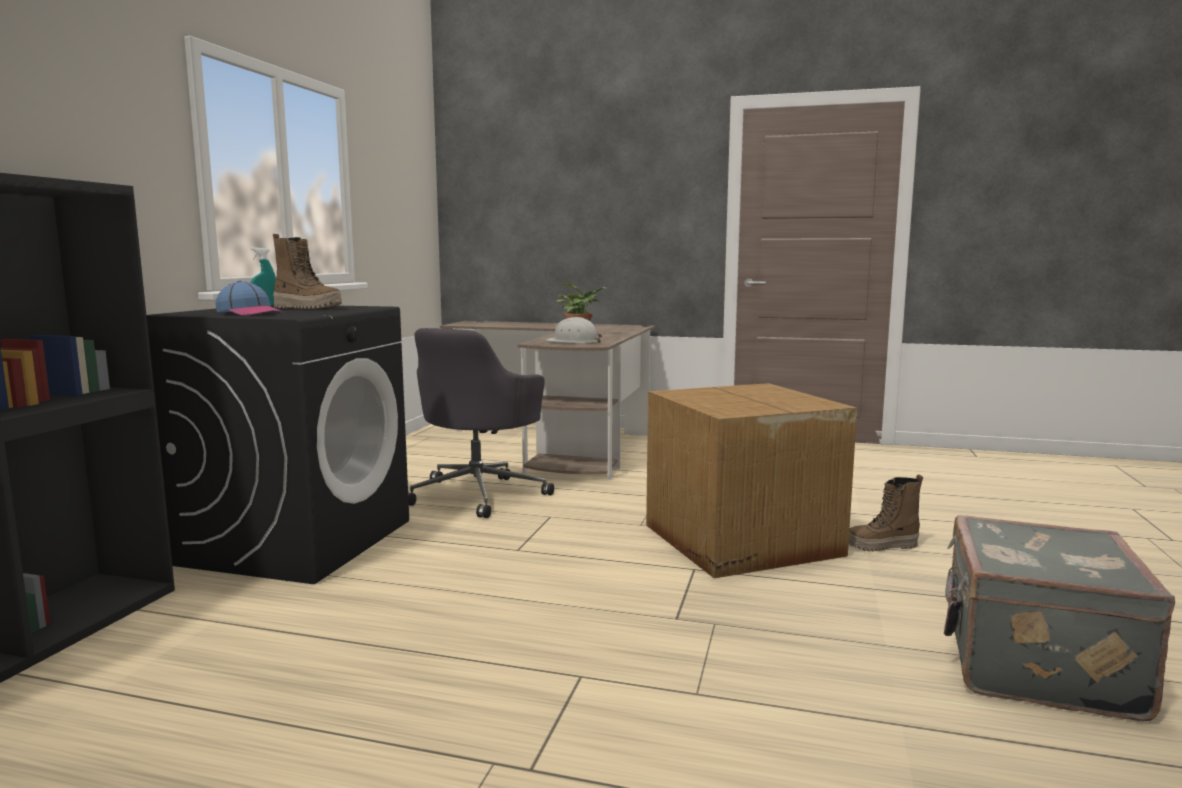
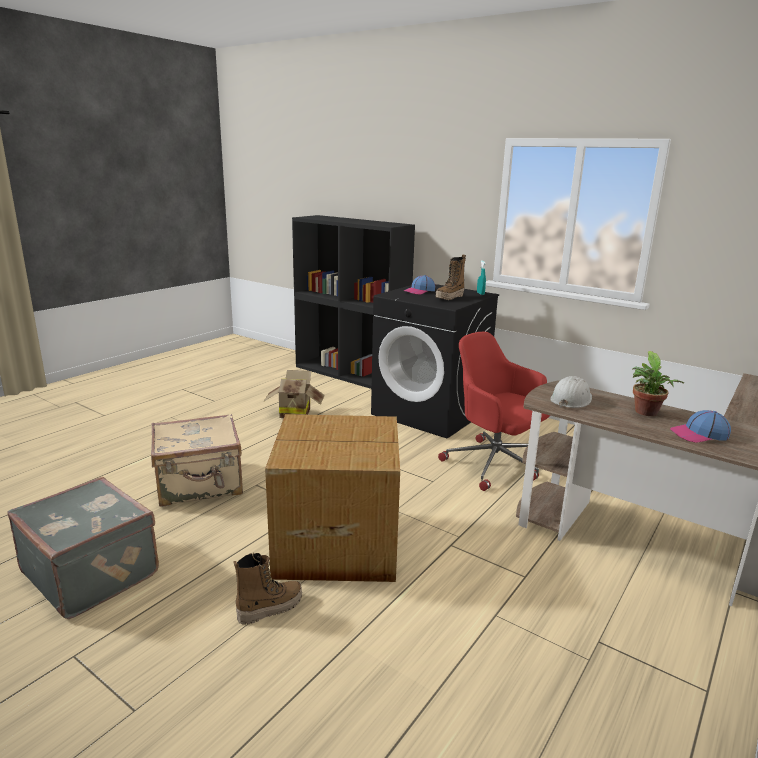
camera: 110 degrees right, 10 degrees up
(321, 666) = (294, 413): none -> cardboard box
(479, 494) = (495, 465): grey office chair -> red office chair
(609, 330) = (699, 434): none -> cap
(735, 668) = (200, 485): none -> beige suitcase
(881, 547) = (270, 608): boot -> boot turned 45 degrees clockwise

